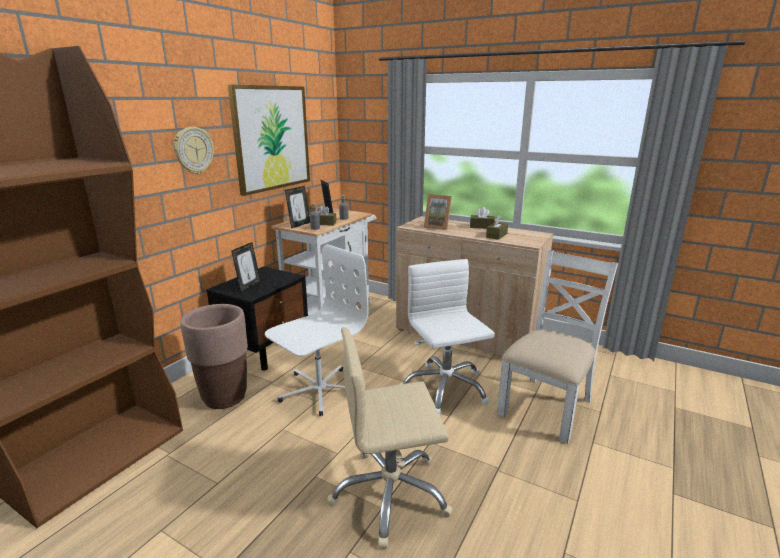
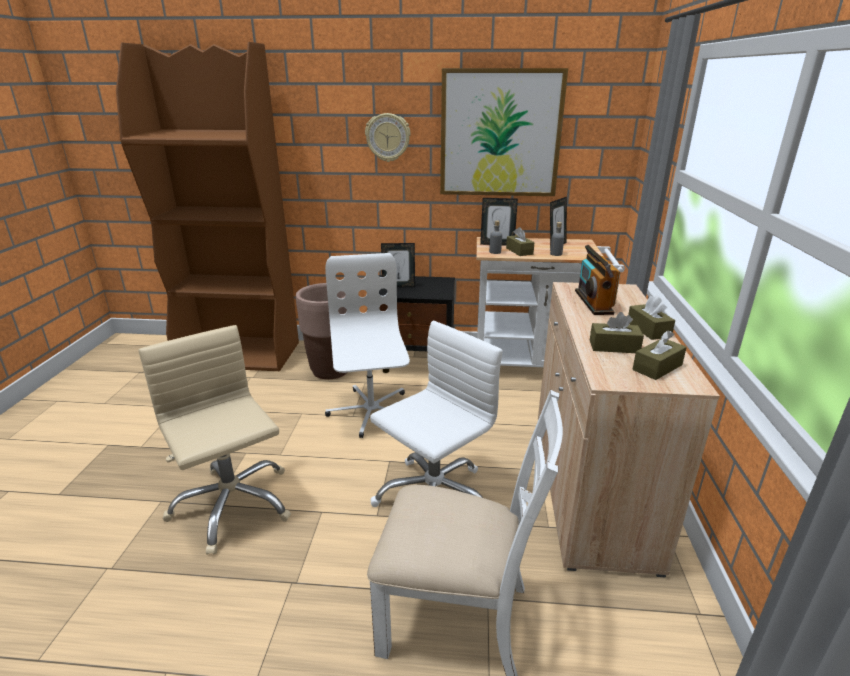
camera: 65 degrees right, 5 degrees up
(319, 390) = (370, 411): white office chair -> white office chair turned 120 degrees counterclockwise
(437, 227) = (593, 302): picture frame -> radio
(523, 234) = (657, 367): none -> brown tissue box

